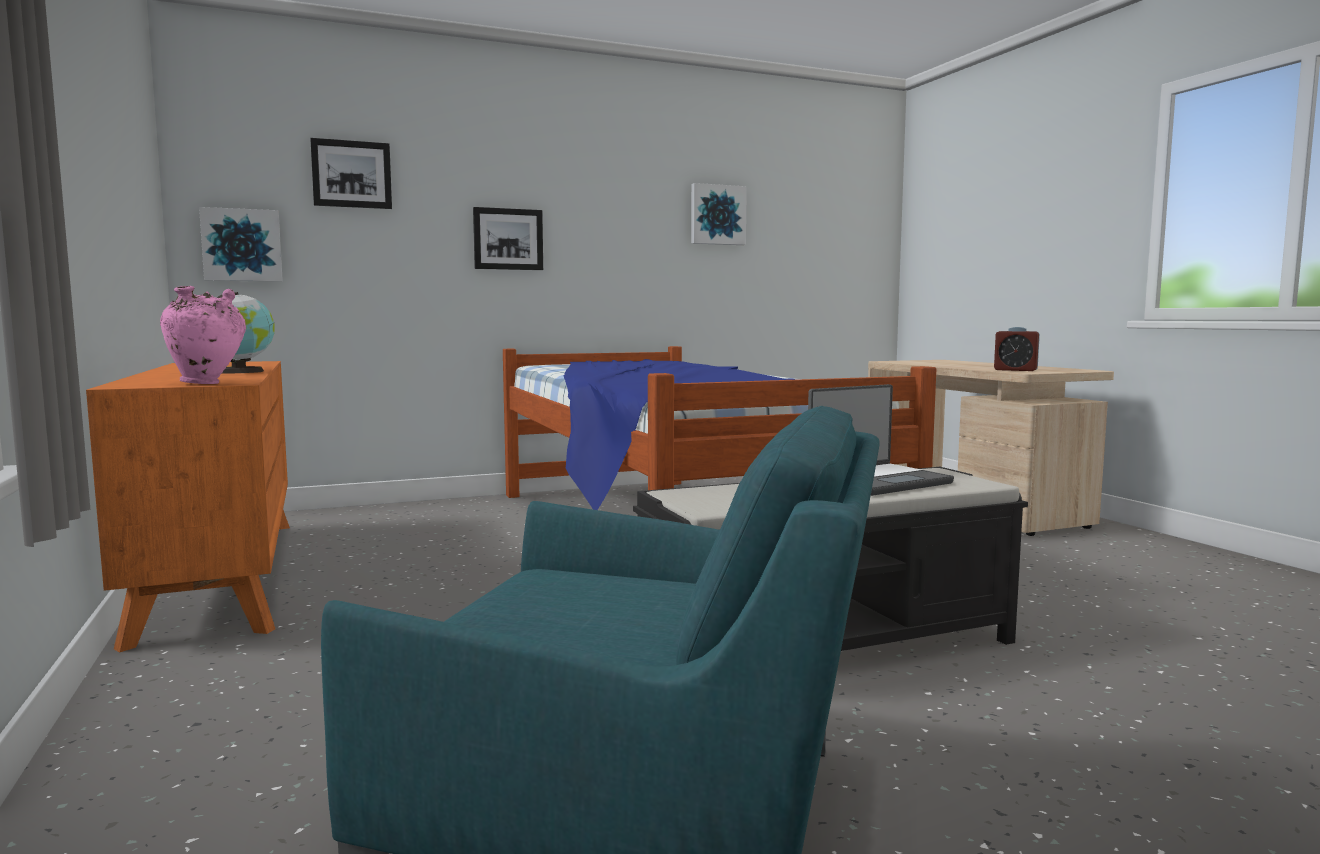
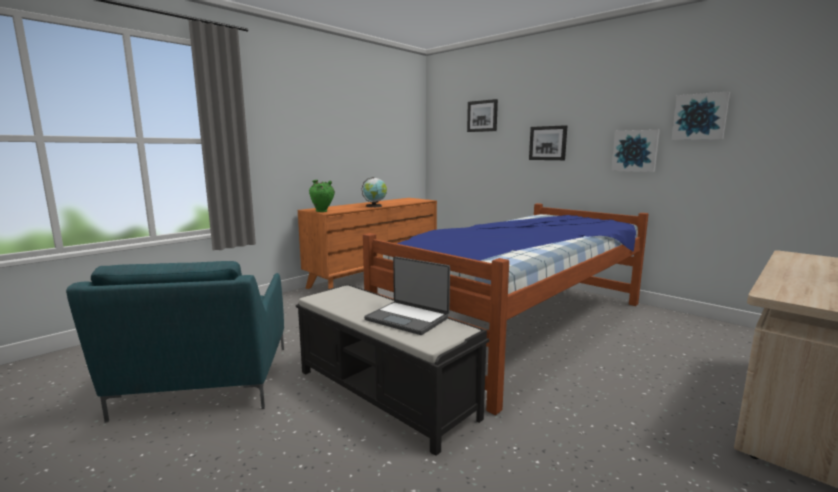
camera: 65 degrees right, 5 degrees up
(207, 383) = (322, 211): pink vase -> green vase
(242, 245) = (445, 150): picture -> picture (635, 151)
(1015, 370) = (794, 290): alarm clock -> none

